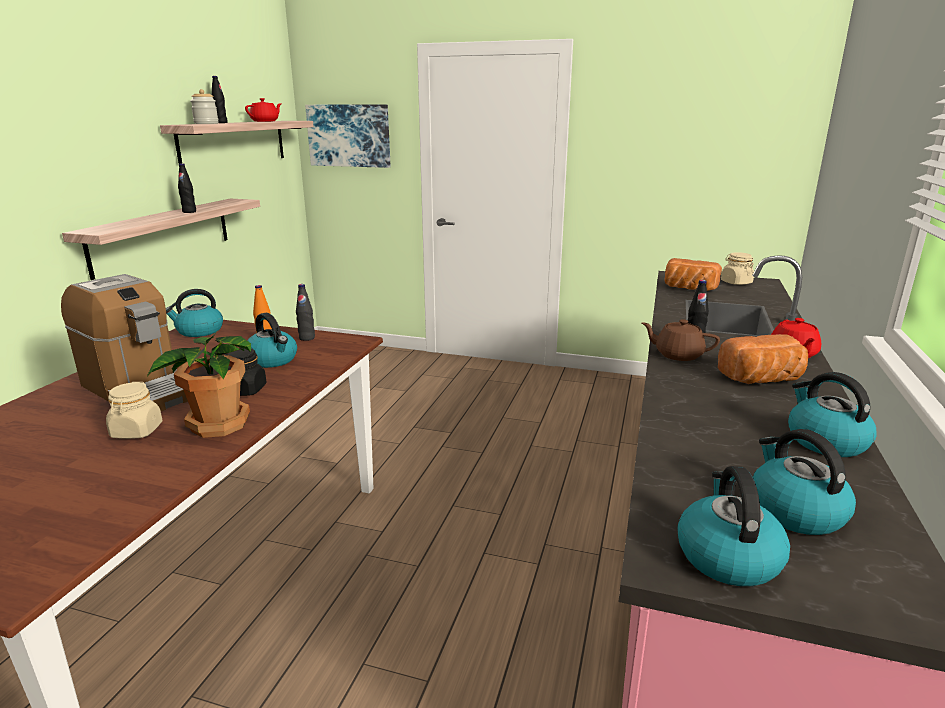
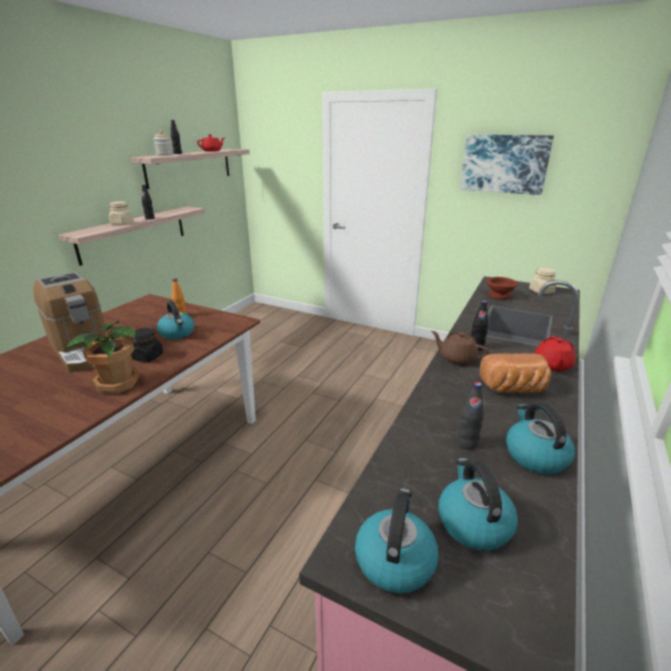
camera: 10 degrees right, 5 degrees up
(137, 431) = (65, 384): beige jar -> beige jar (122, 223)
(199, 331) = (142, 305): kettle -> none
(307, 338) = (208, 316): black bottle -> black bottle (467, 443)
(349, 135) = (275, 160): picture -> picture (504, 164)
(688, 289) = (499, 295): bread -> brown bowl

